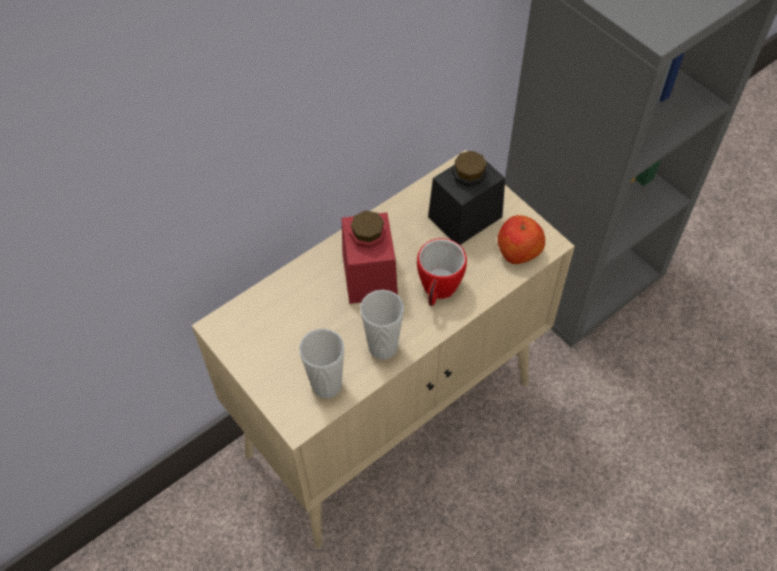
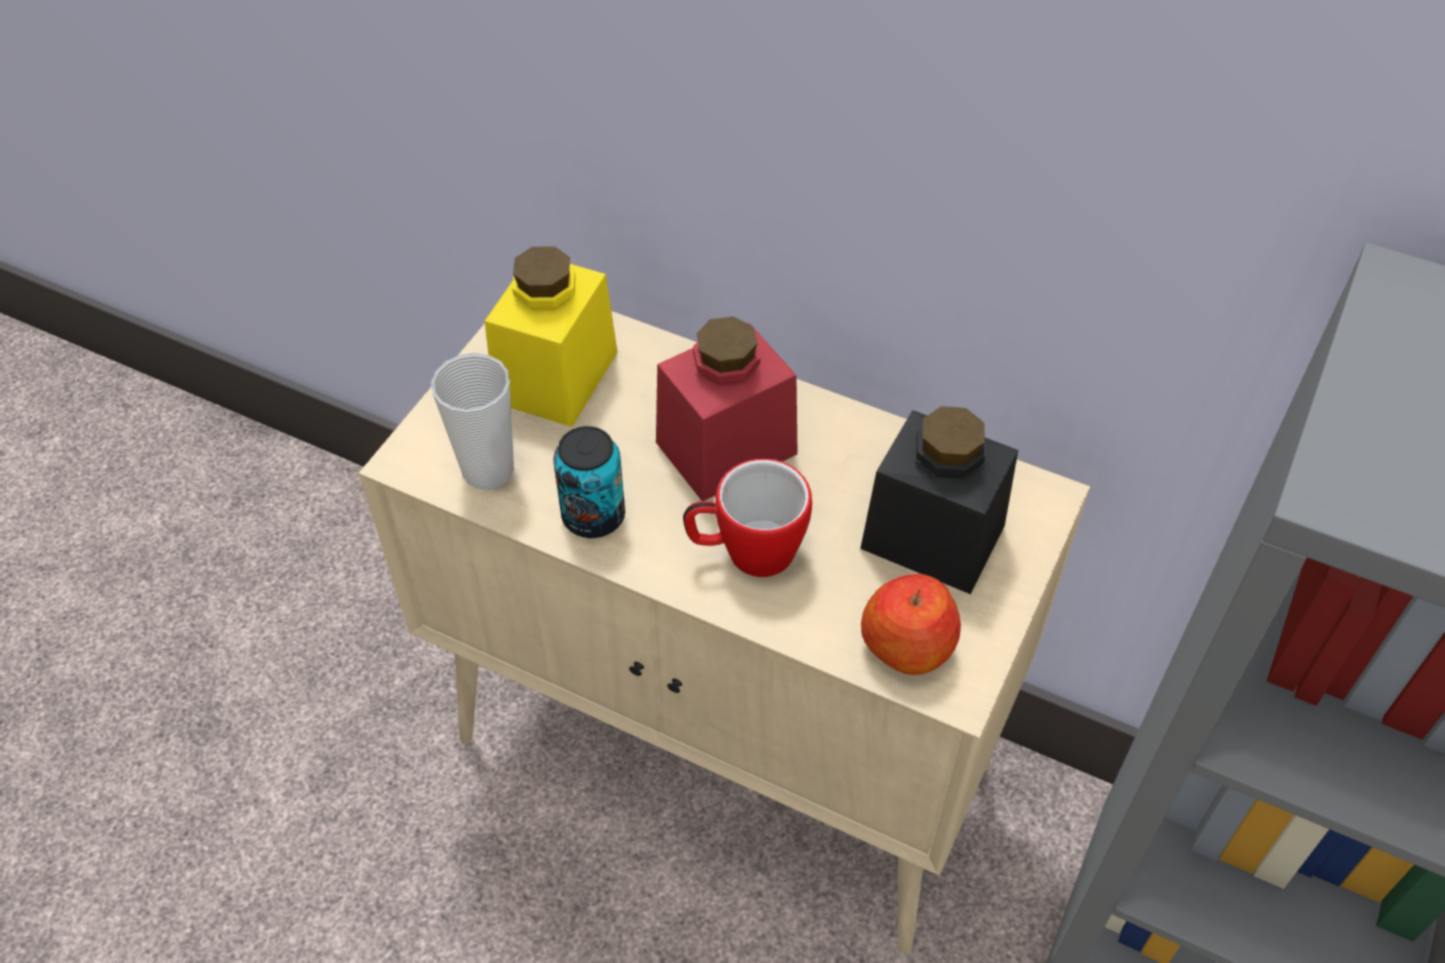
camera: 65 degrees right, 5 degrees down
(278, 332) = (556, 377): none -> yellow jar
(383, 347) = (593, 516): cup -> can

